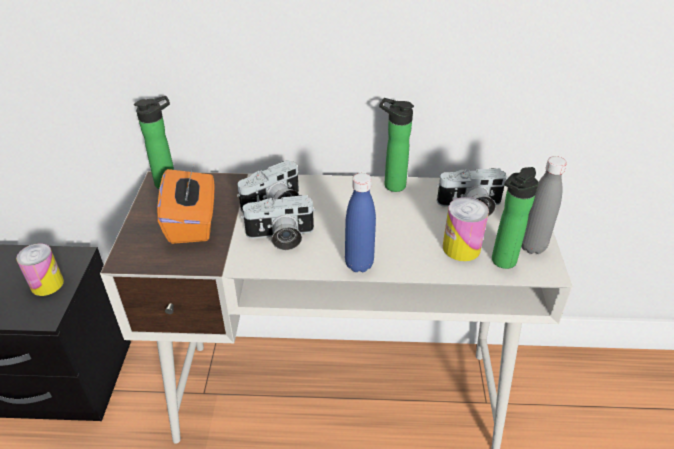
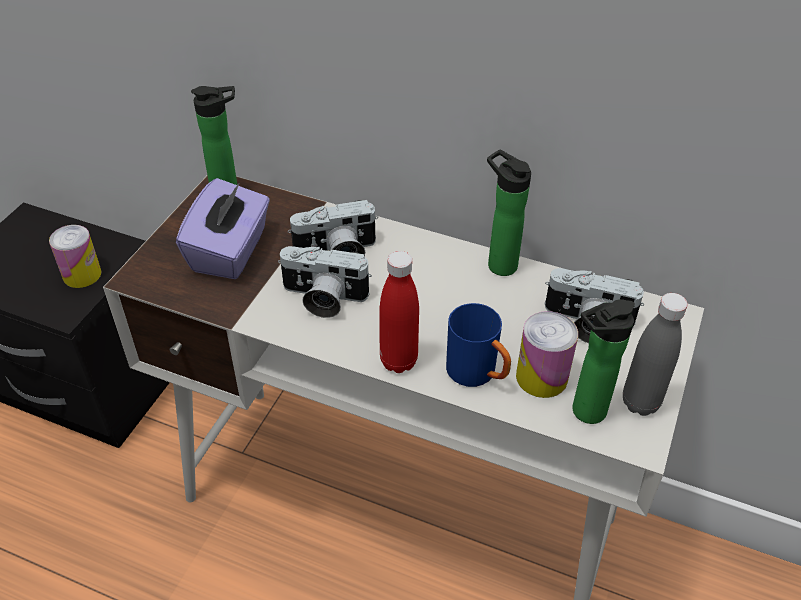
camera: 20 degrees right, 5 degrees up
(192, 223) = (230, 251): orange tissue box -> purple tissue box
(359, 264) = (398, 361): blue bottle -> red bottle
(419, 258) = (478, 374): none -> blue mug

